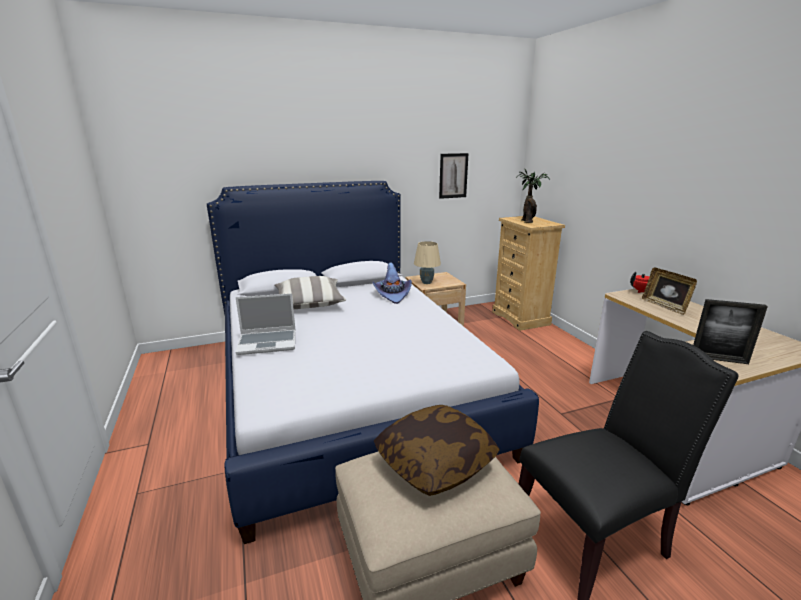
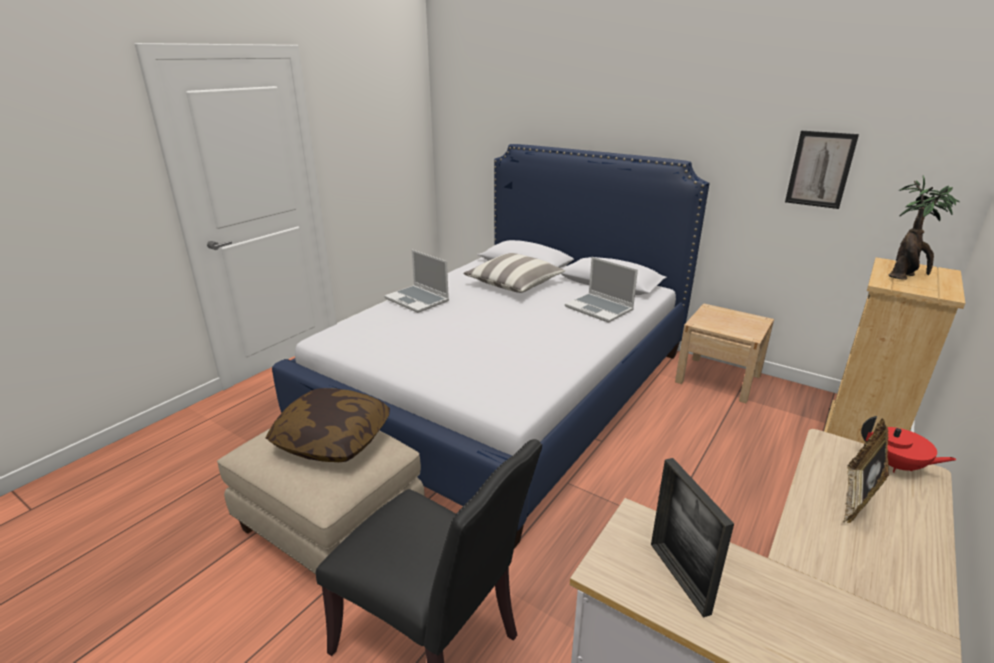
camera: 55 degrees right, 5 degrees up
(392, 294) = (600, 309): purple hat -> laptop
(427, 282) = (711, 320): beige table lamp -> none

